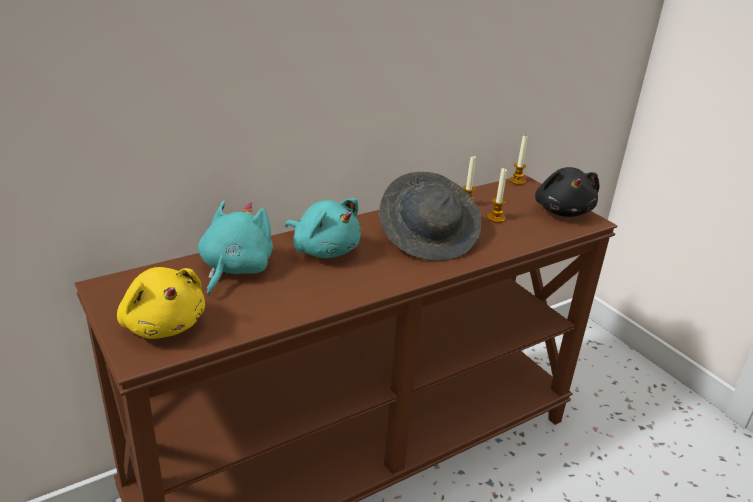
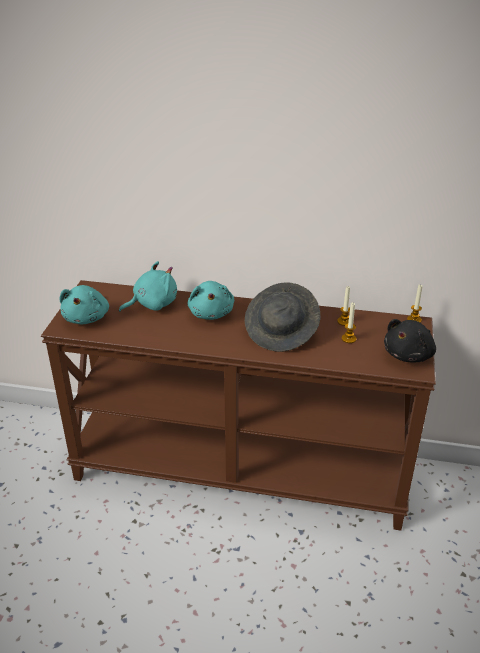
camera: 45 degrees right, 5 degrees up
(163, 324) = (87, 317): yellow plush toy -> turquoise plush toy

